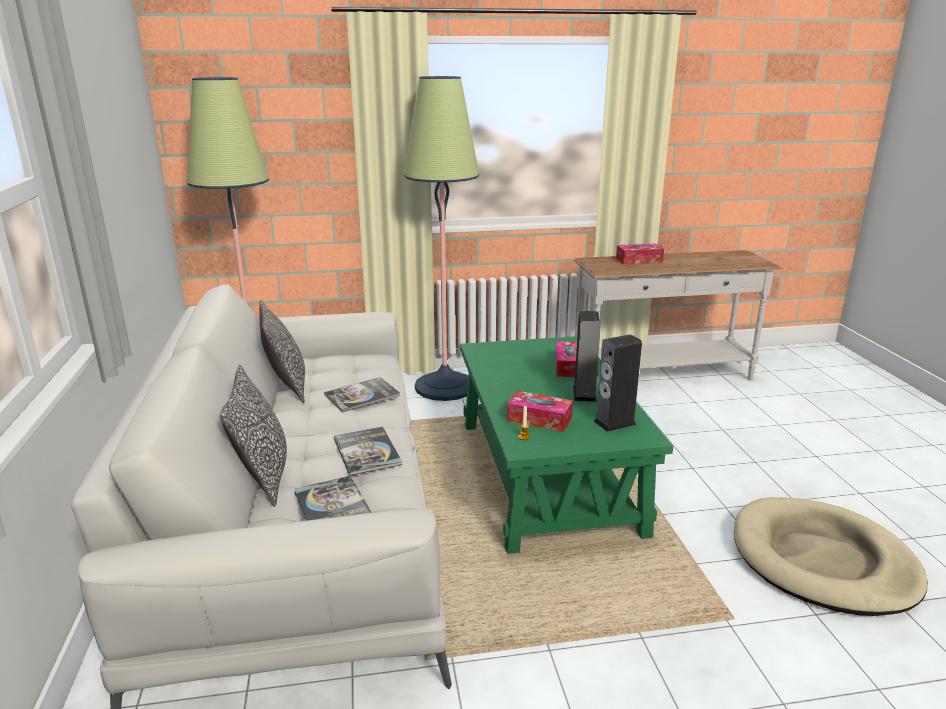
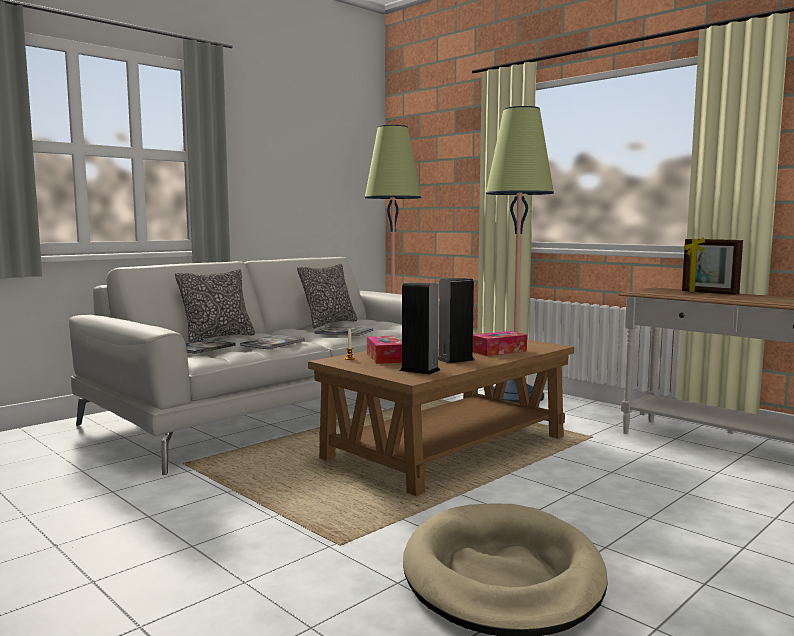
camera: 55 degrees right, 15 degrees down
(545, 474) = (447, 447): green coffee table -> brown coffee table
(639, 260) = (709, 293): tissue box -> picture frame

